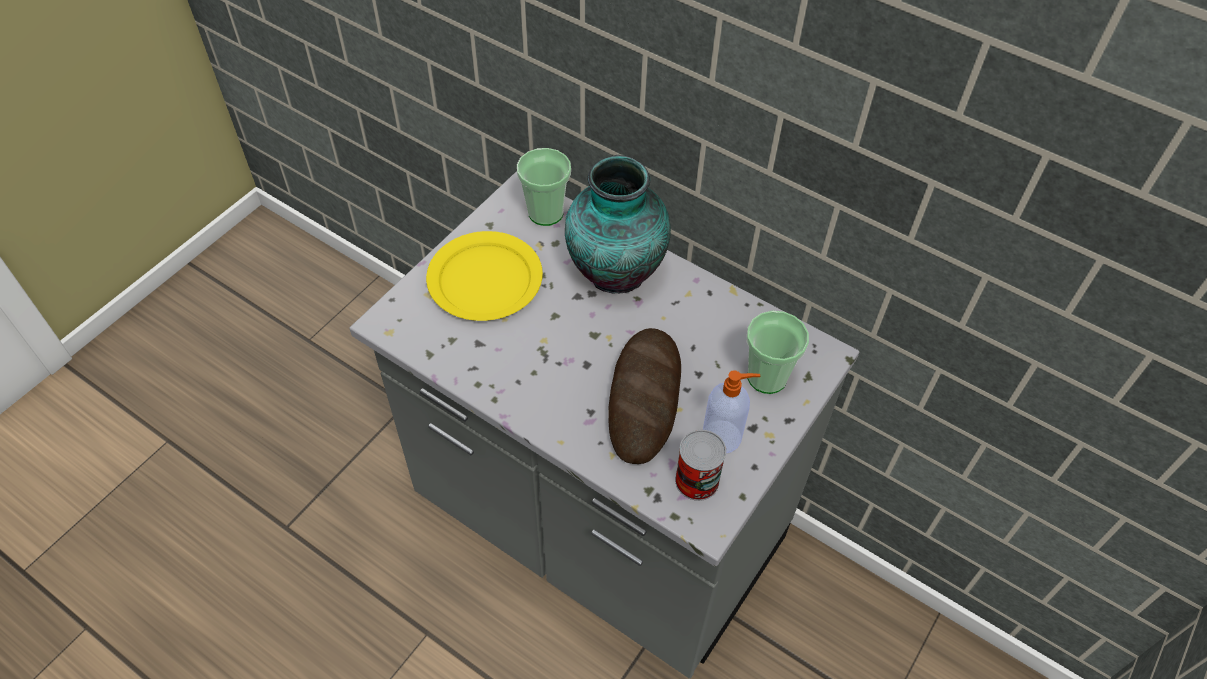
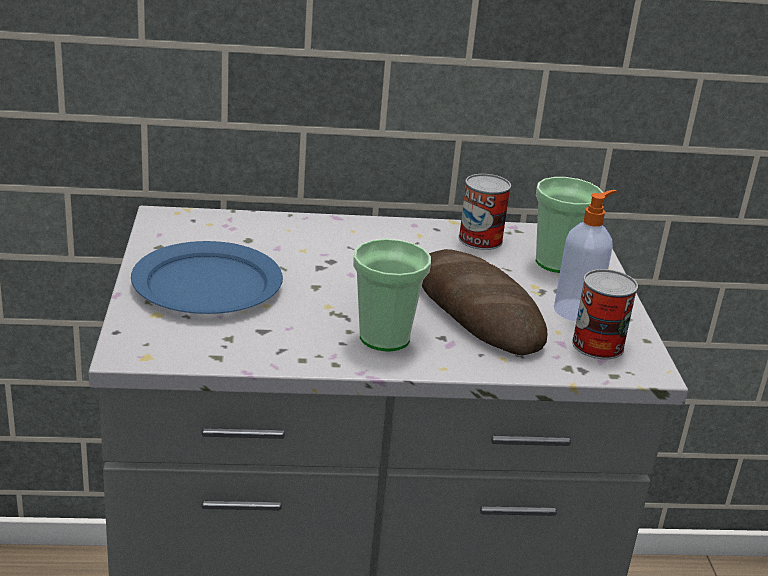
camera: 40 degrees left, 25 degrees down
(485, 279) = (206, 284): yellow plate -> blue plate
(545, 213) = (210, 223): cup -> cup (384, 338)
(614, 271) = (333, 241): vase -> none
(732, 321) = (480, 239): none -> can

